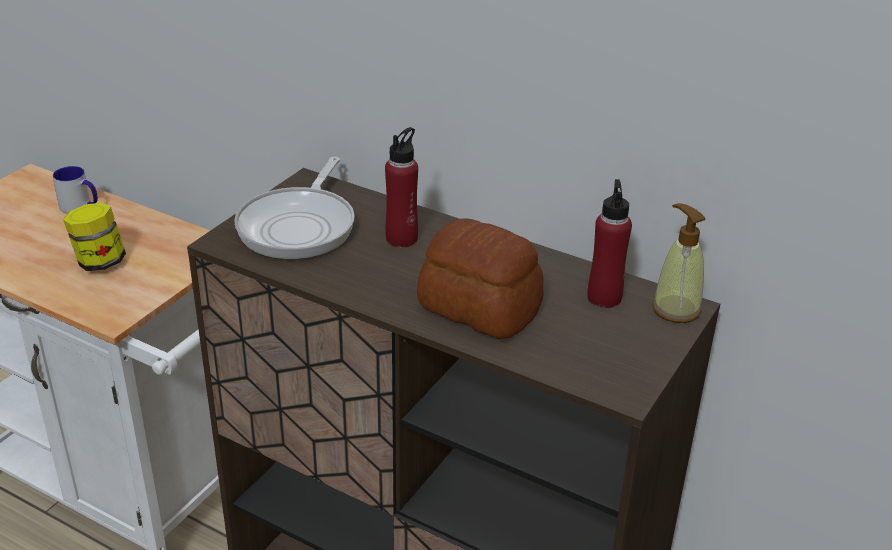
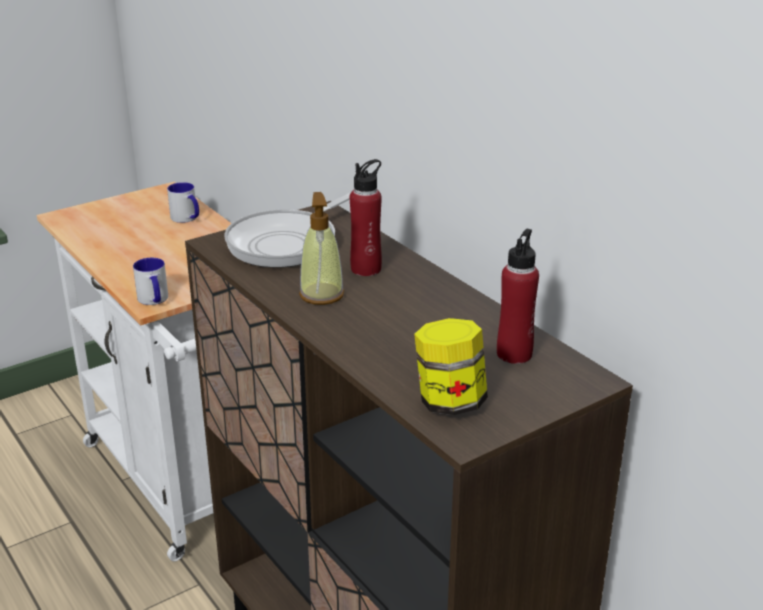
camera: 25 degrees right, 5 degrees down
(99, 262) = (171, 261): jar -> jar (449, 402)
(115, 312) = (154, 300): none -> mug
(479, 307) = (387, 336): bread -> none
(675, 309) = (579, 379): soap dispenser -> soap dispenser (321, 294)

